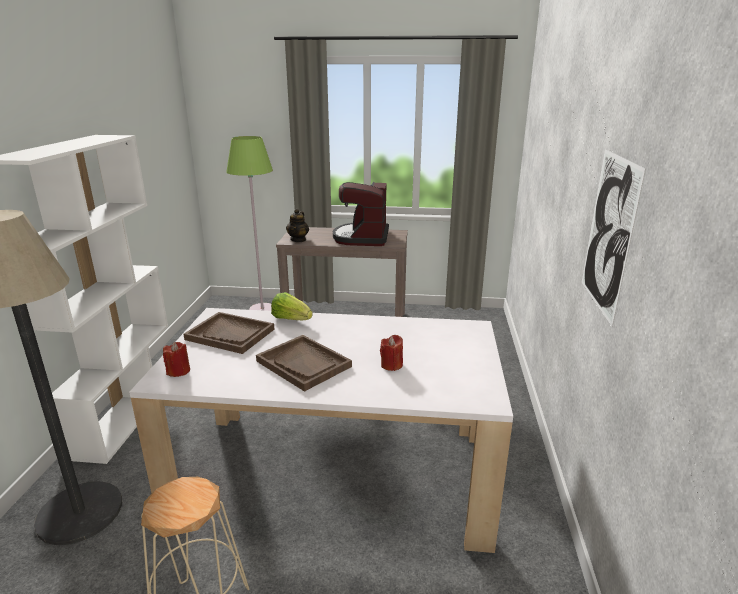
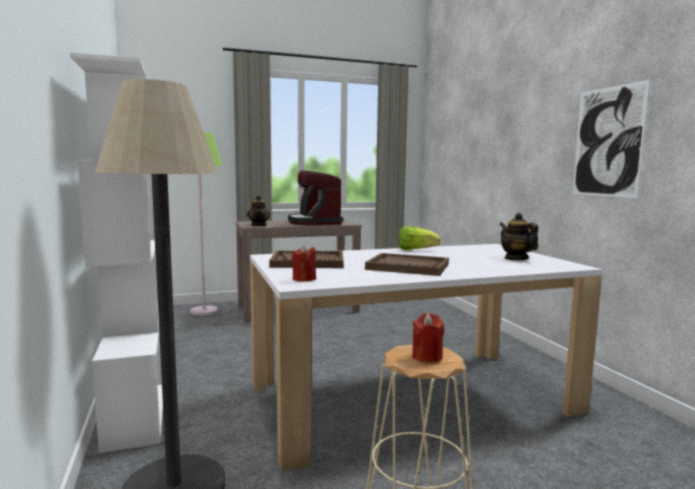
camera: 25 degrees left, 15 degrees down
(291, 319) = (345, 253): lettuce -> lettuce (415, 250)
(391, 365) = (475, 261): red candle -> red candle (427, 357)
(449, 366) = (516, 258): none -> teapot

